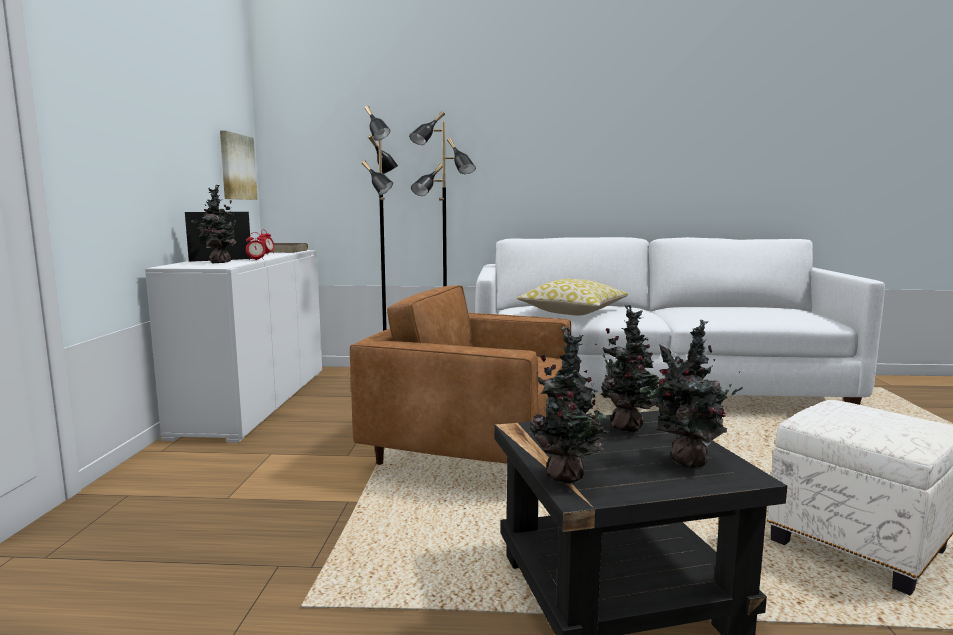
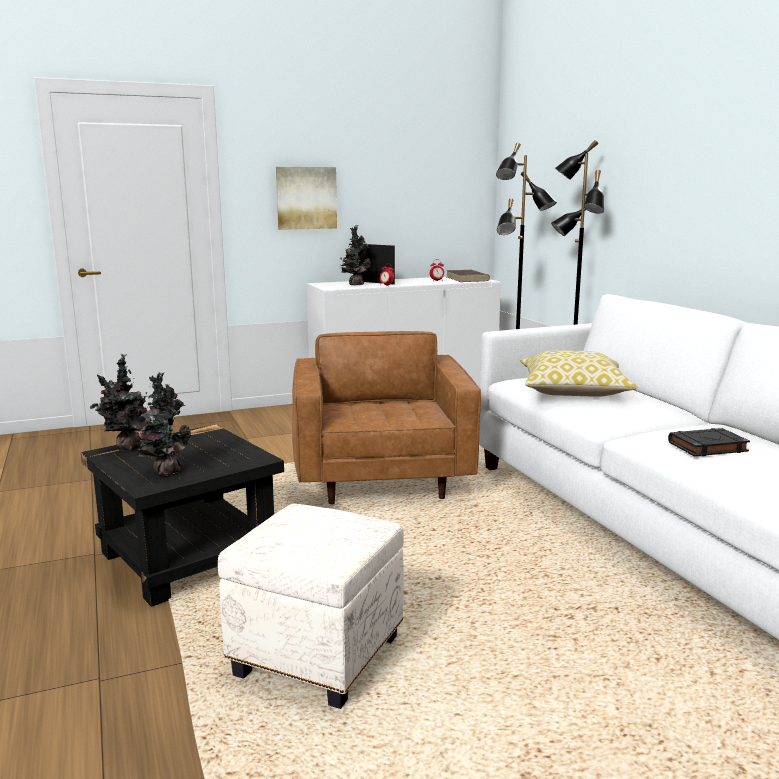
camera: 65 degrees right, 5 degrees up
(236, 167) = (453, 201): picture -> picture (306, 198)
(629, 428) = (228, 454): potted plant -> none
(727, 313) = (707, 447): none -> black book

